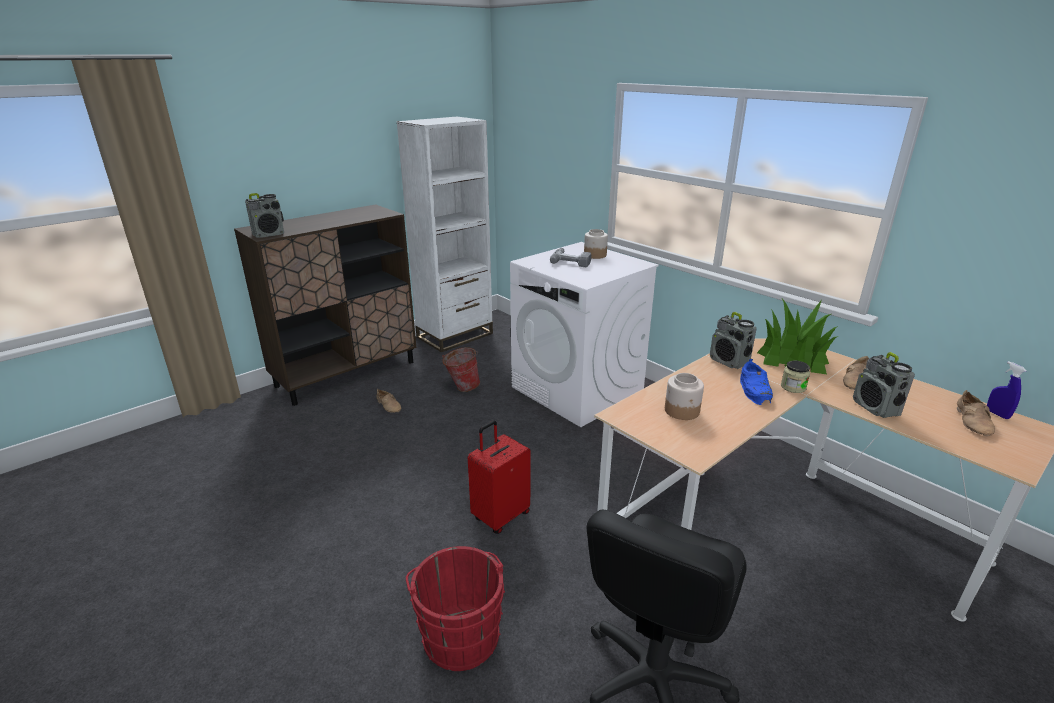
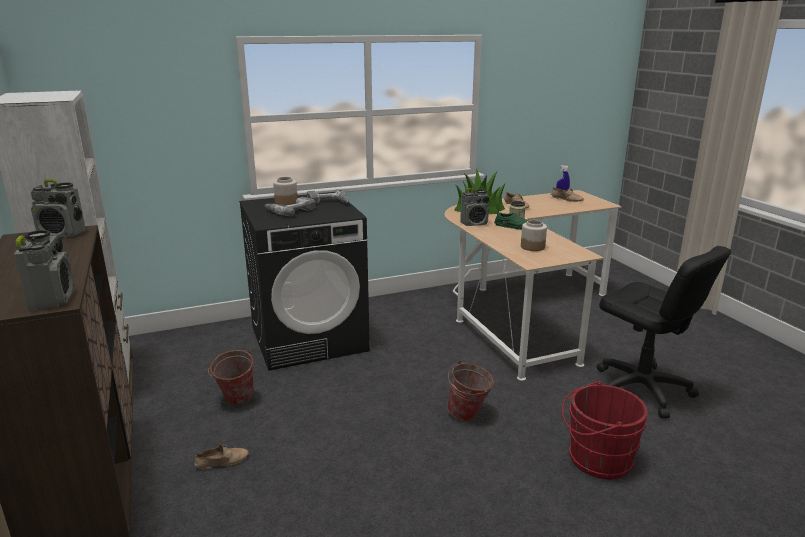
camera: 70 degrees left, 5 degrees down
(500, 516) = (469, 416): red suitcase -> bucket
(577, 390) = (309, 338): white washing machine -> black washing machine
(614, 268) = (328, 203): none -> power drill
(755, 389) = (514, 226): blue shoe -> green shoe
(876, 408) = (548, 210): radio -> radio (62, 234)

